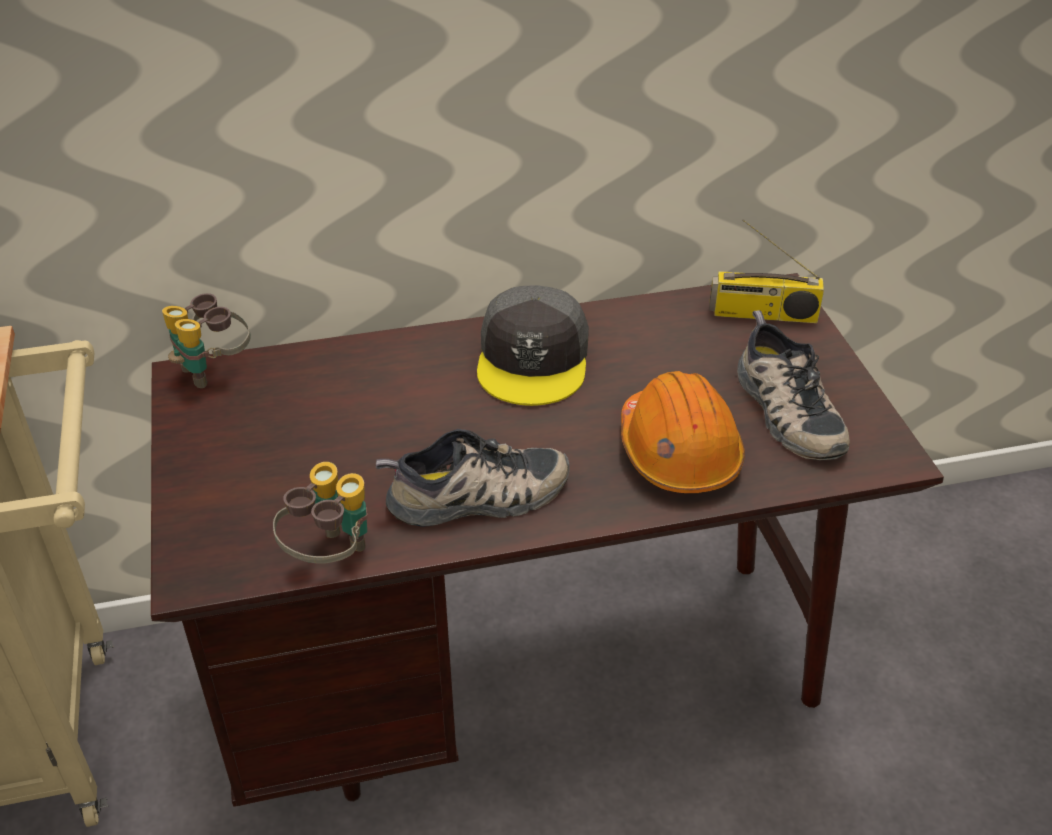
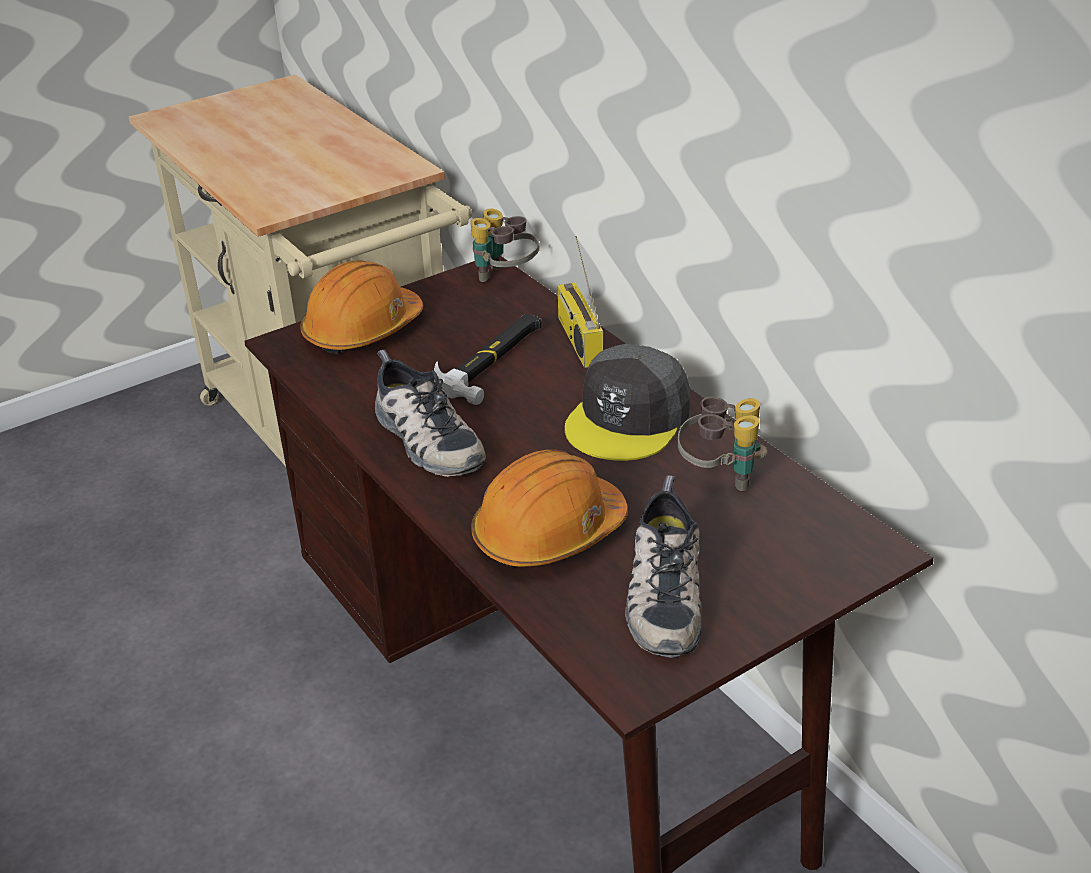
camera: 70 degrees right, 5 degrees down
(223, 501) = (362, 330): none -> orange hard hat
(330, 556) = (327, 390): binoculars -> binoculars (720, 476)
(372, 417) = (493, 361): none -> hammer
(534, 359) = (629, 418): grey cap -> grey cap turned 45 degrees counterclockwise
(762, 314) = (822, 545): radio -> radio (577, 340)
(784, 410) = (661, 591): shoe -> shoe turned 45 degrees counterclockwise

